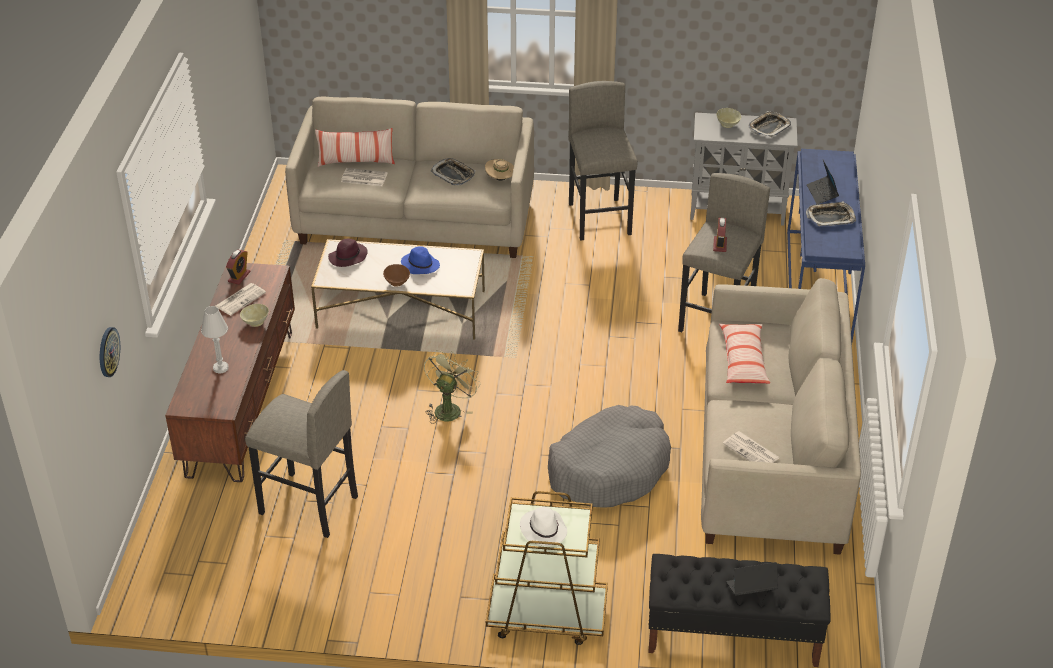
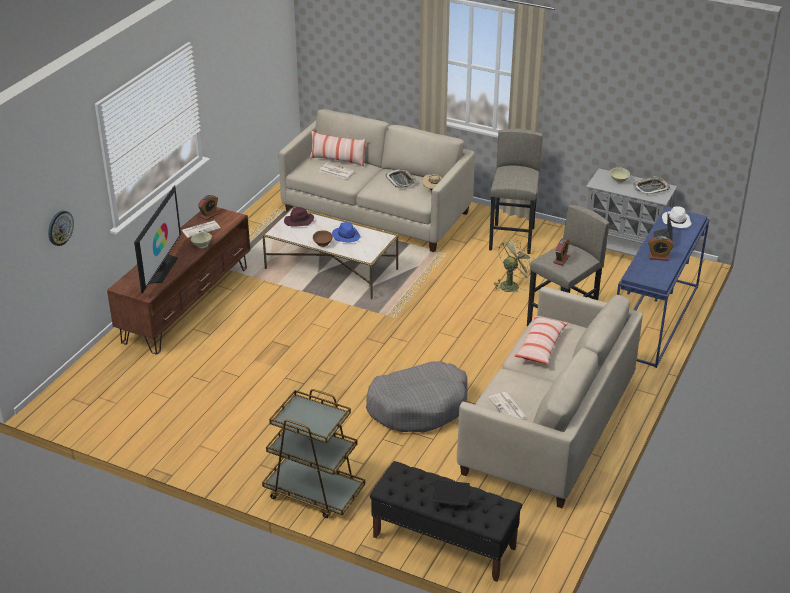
camera: 20 degrees right, 5 degrees down
(220, 368) = (161, 269): white table lamp -> television
(308, 505) = (192, 380): grey stool -> none
(449, 408) = (326, 340): green fan -> green fan (511, 284)
(543, 529) = (306, 417): white hat -> white hat (676, 221)
(830, 217) = (658, 257): tray -> alarm clock

